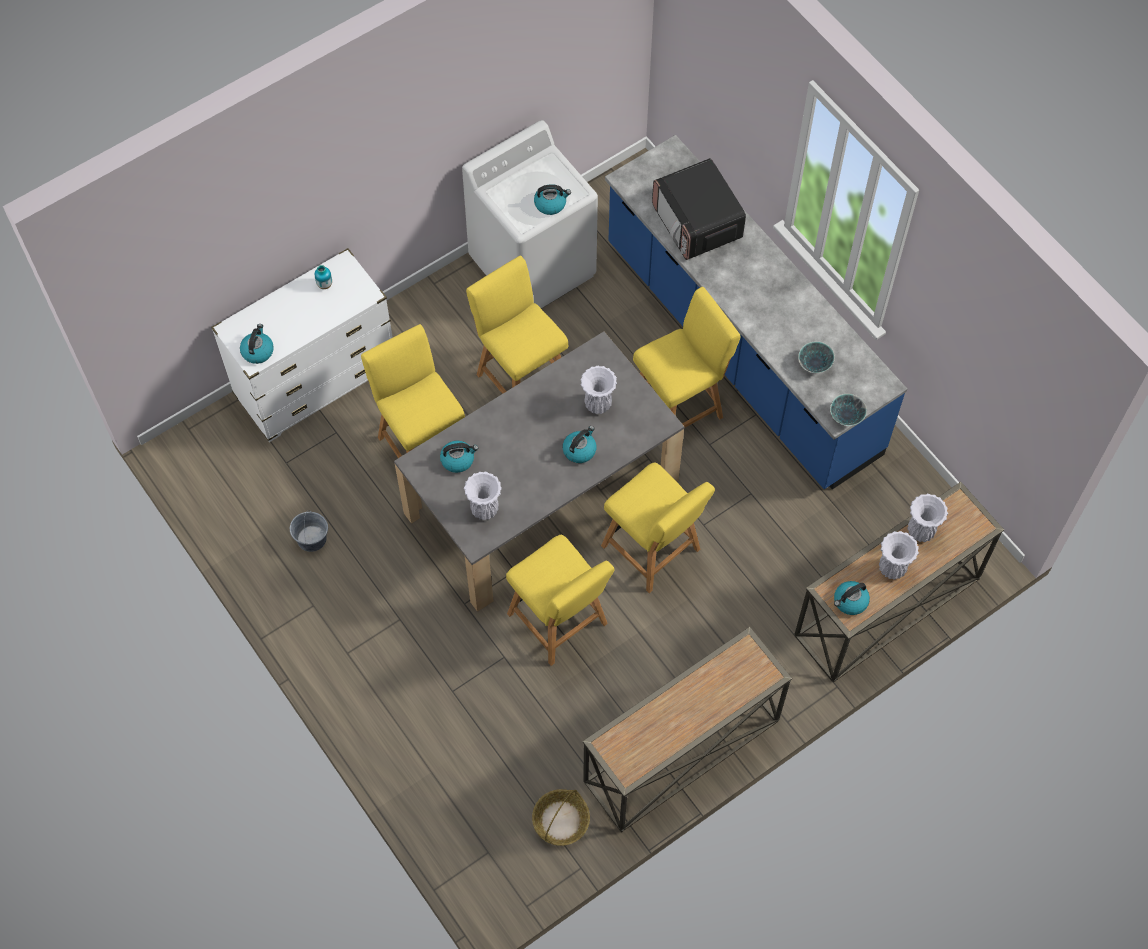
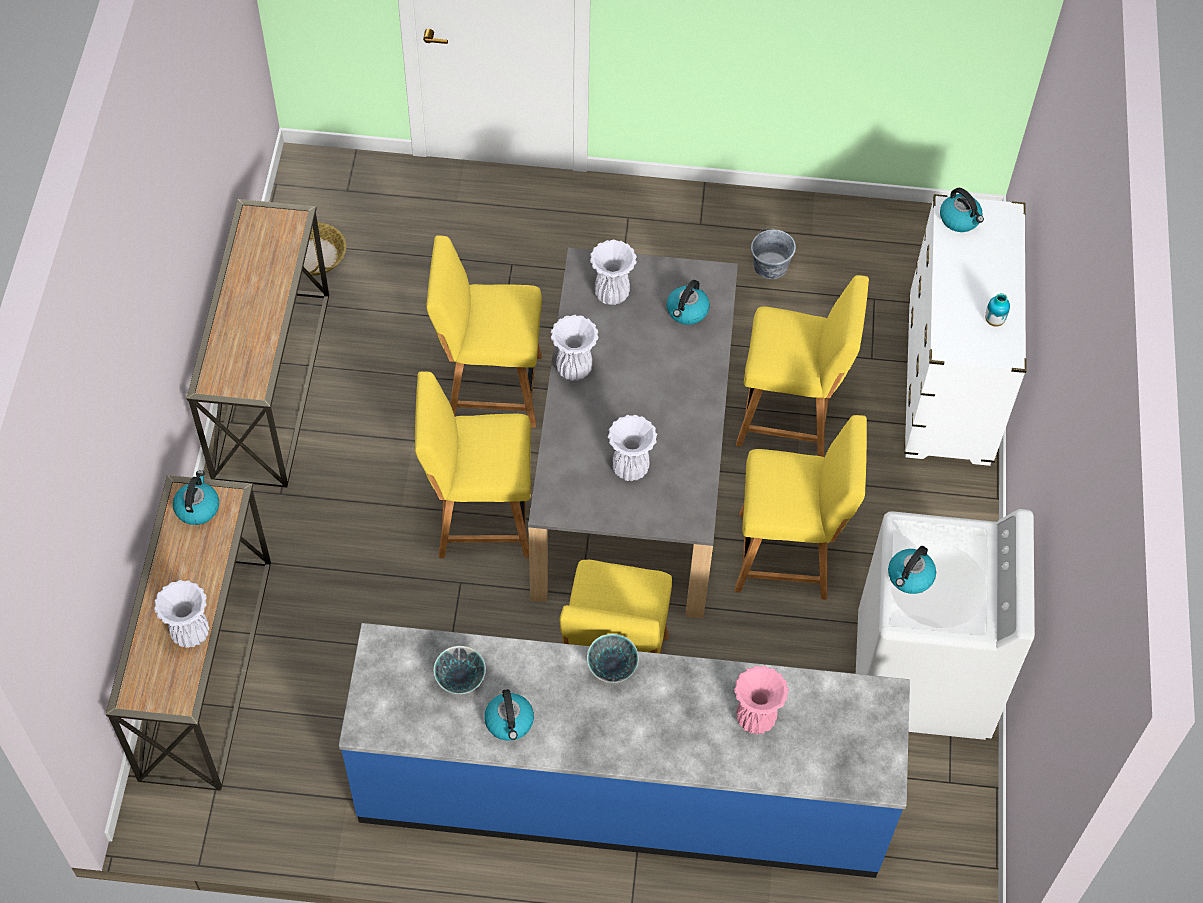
camera: 130 degrees right, 5 degrees down
(579, 450) = (595, 414): kettle -> kettle (509, 722)
(697, 223) = (754, 719): microwave -> pink vase
(846, 417) = (370, 653): bowl -> bowl (612, 667)
(892, 569) = (185, 572): white vase -> white vase (573, 369)

